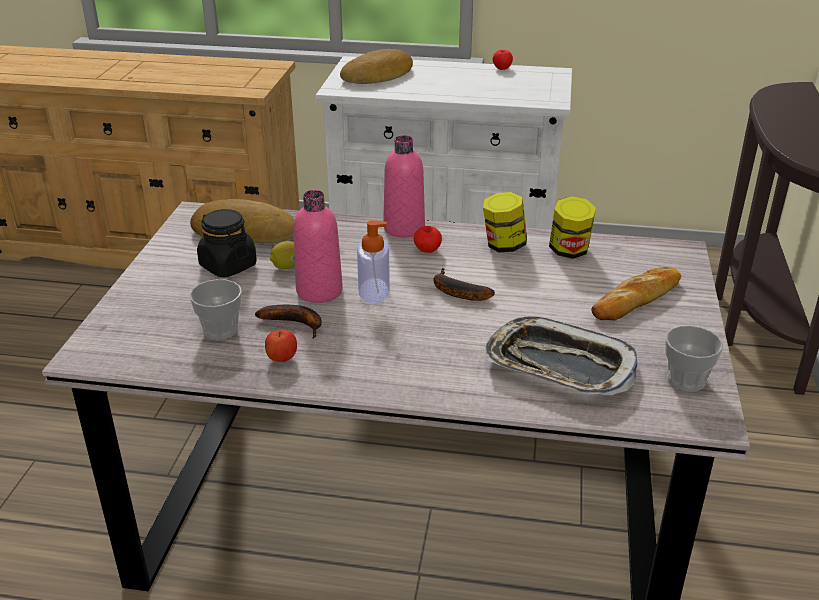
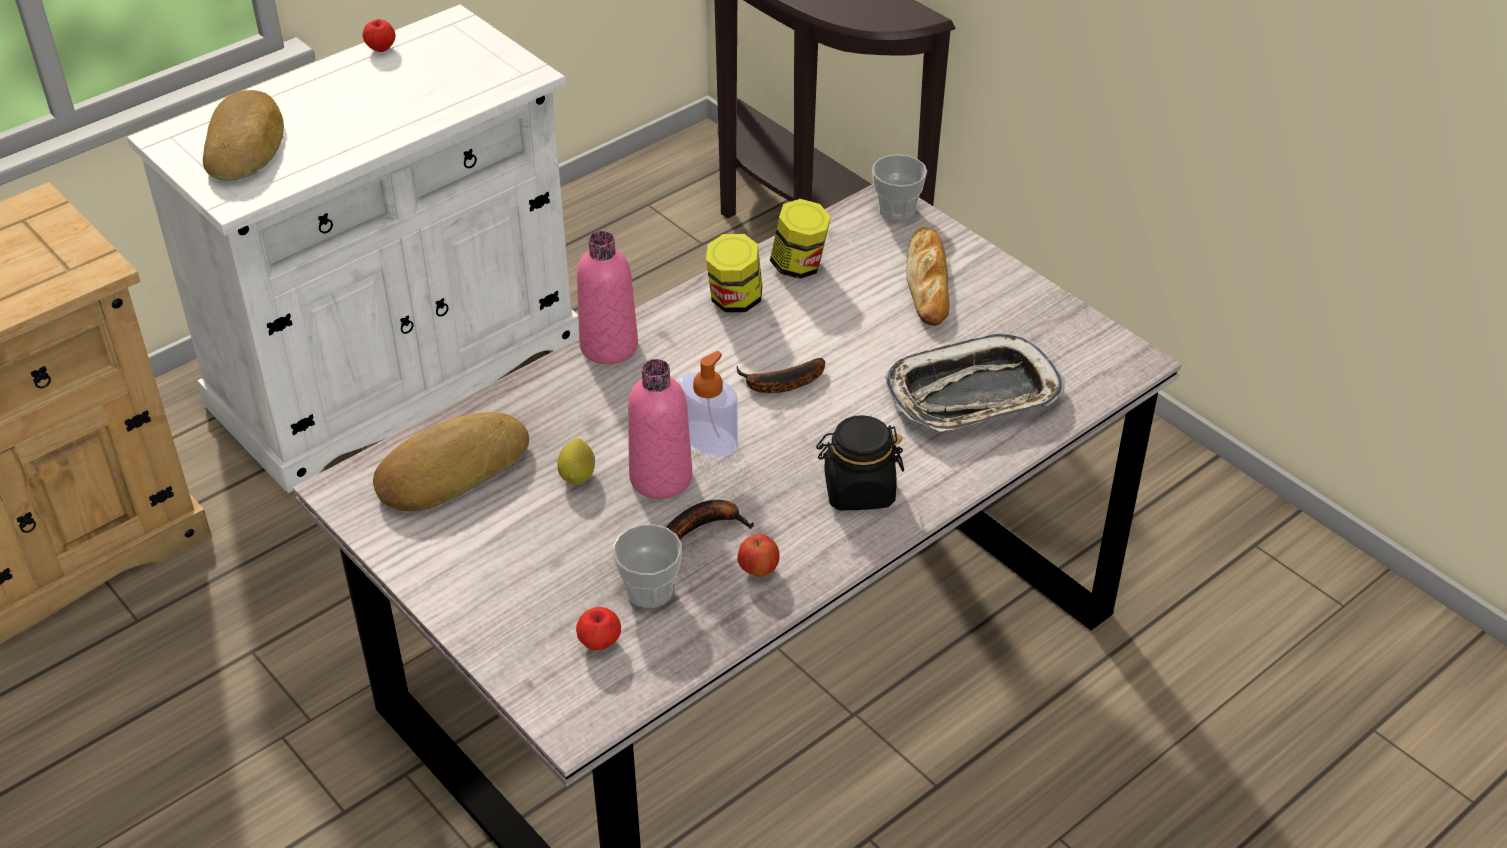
camera: 50 degrees left, 10 degrees up
(228, 266) = (516, 521): black jar -> black jar (858, 490)
(427, 250) = (677, 357): apple -> apple (599, 643)
(686, 380) = (1071, 338): cup -> cup (896, 210)

